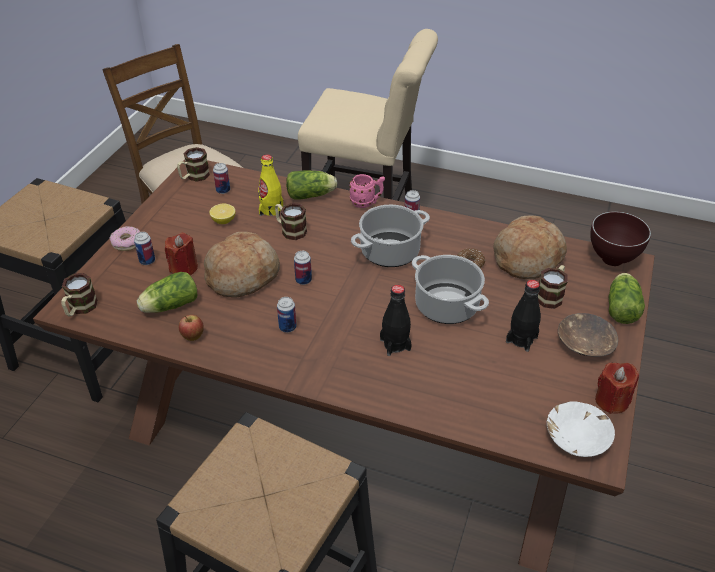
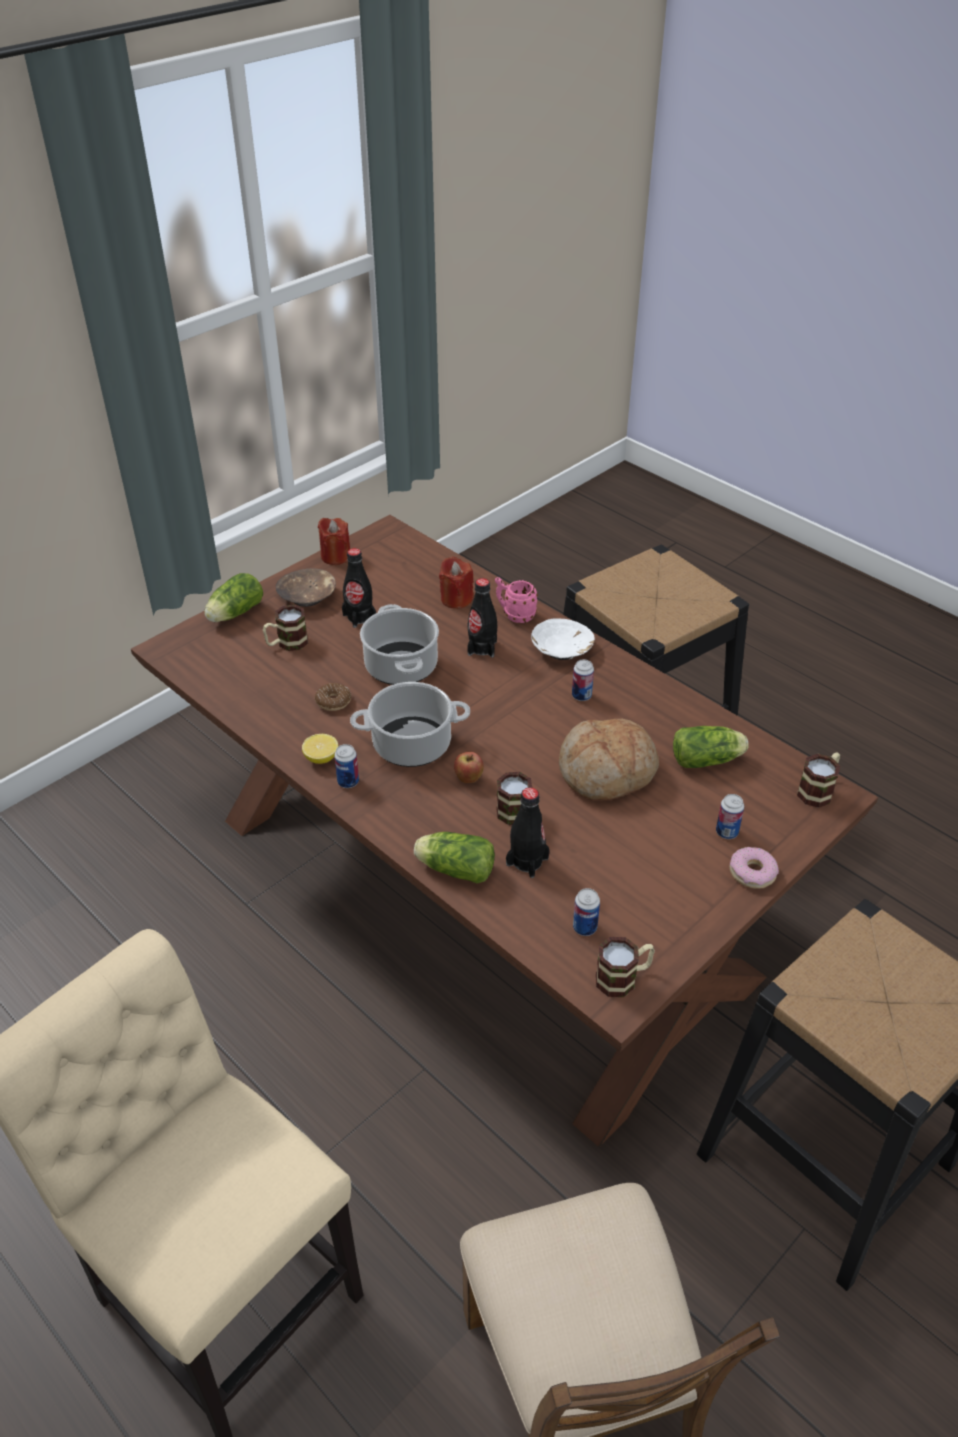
camera: 155 degrees left, 0 degrees up
(184, 268) = (679, 806): red candle -> red candle (456, 599)
(193, 337) = (688, 716): apple -> apple (468, 779)
(223, 221) = (603, 866): lemon -> lemon (321, 758)
(271, 210) = (527, 861): yellow bottle -> black bottle
(303, 280) = (537, 742): can -> none
(367, 203) = (386, 827): pink mug -> pink mug (515, 615)
(527, 258) = (265, 687): bread -> none
(577, 437) = (390, 545): white bowl -> white bowl (561, 650)
(611, 259) = (180, 657): brown bowl -> none

